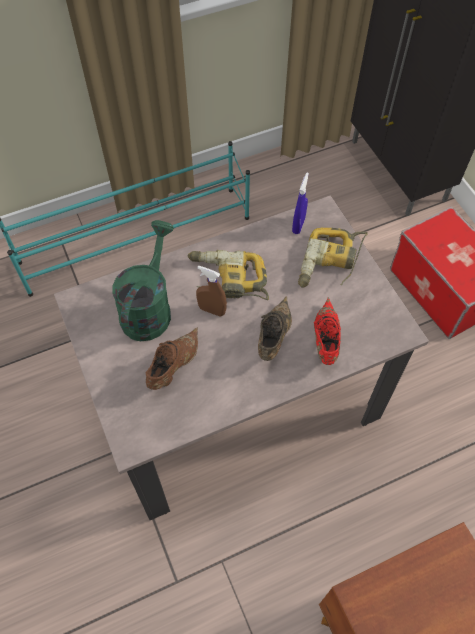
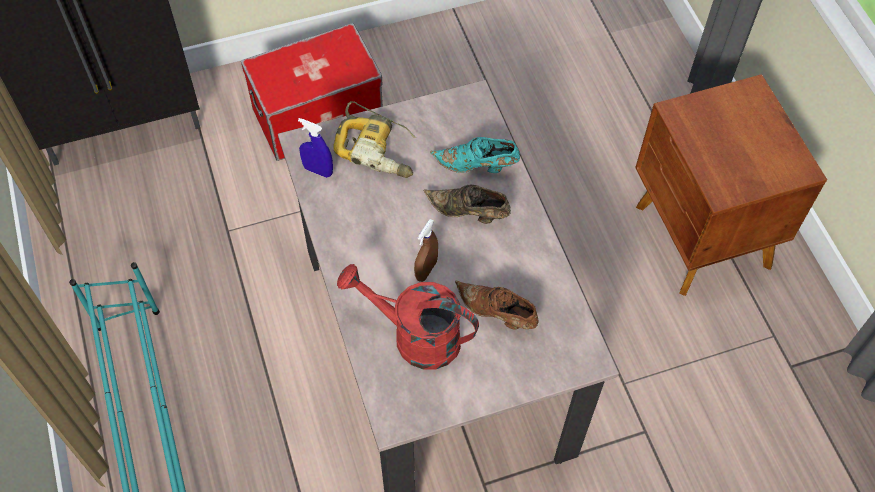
camera: 85 degrees left, 0 degrees up
(148, 308) = (415, 336): green watering can -> red watering can
(227, 280) = (386, 250): power drill -> none
(325, 341) = (477, 166): red shoe -> turquoise shoe

